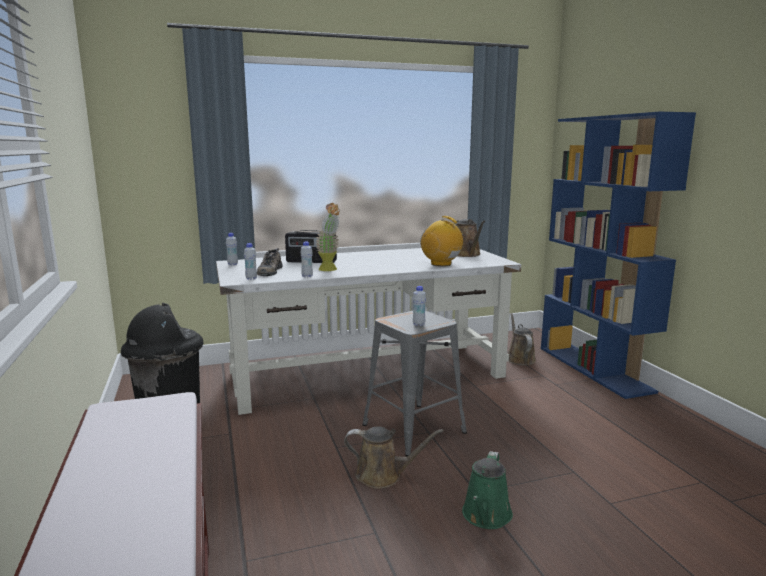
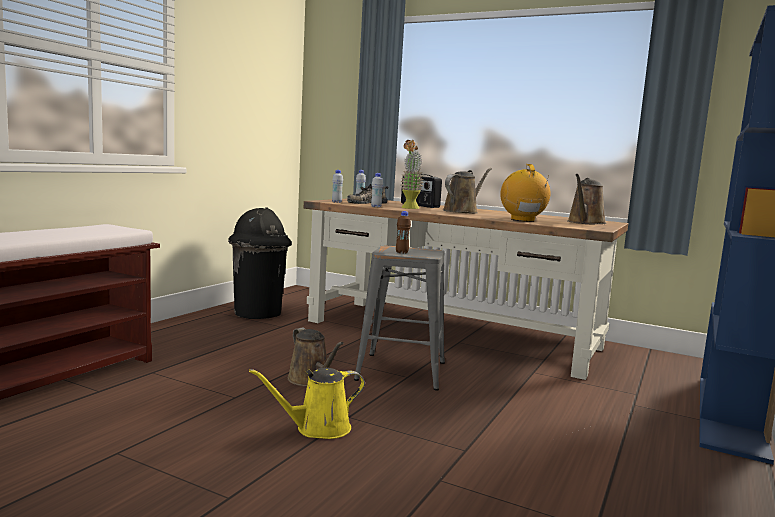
camera: 45 degrees right, 5 degrees down
(368, 374) = (453, 334): white desk -> brown desk
(418, 324) = (402, 252): white bottle -> brown bottle
(486, 516) = (318, 429): green watering can -> yellow watering can
(519, 359) = (645, 376): brown watering can -> brown watering can (462, 211)

